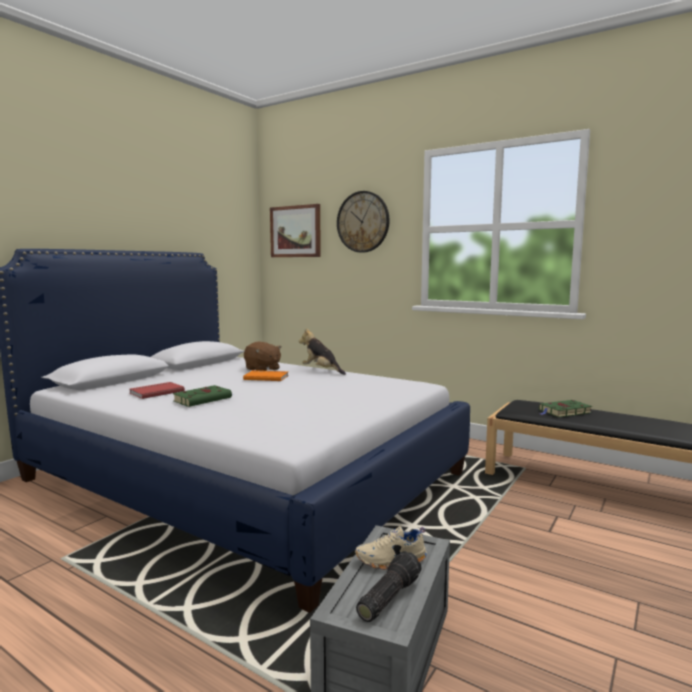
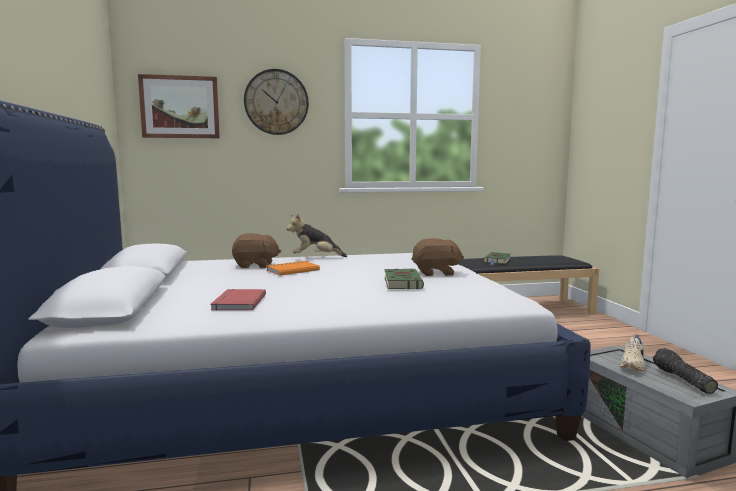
camera: 45 degrees left, 0 degrees up
(204, 399) = (322, 295): green book -> green book (402, 282)
(345, 403) = (436, 273): none -> brown plush toy

